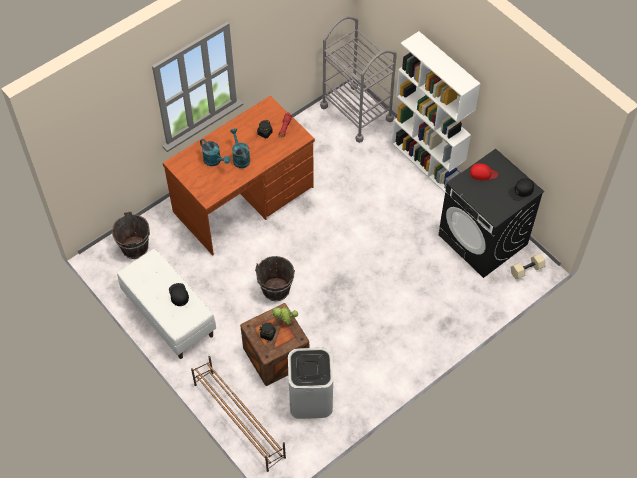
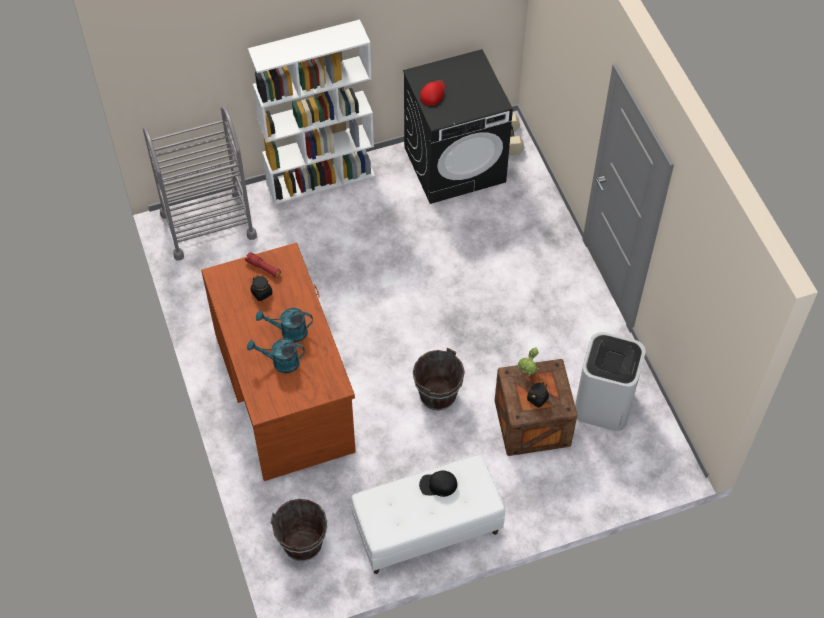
camera: 70 degrees left, 0 degrees up
(214, 161) = (280, 362): turquoise watering can -> turquoise watering can turned 150 degrees counterclockwise
(239, 419) = (606, 489): brown shoe rack -> none
(521, 191) = (473, 68): black cap -> none

